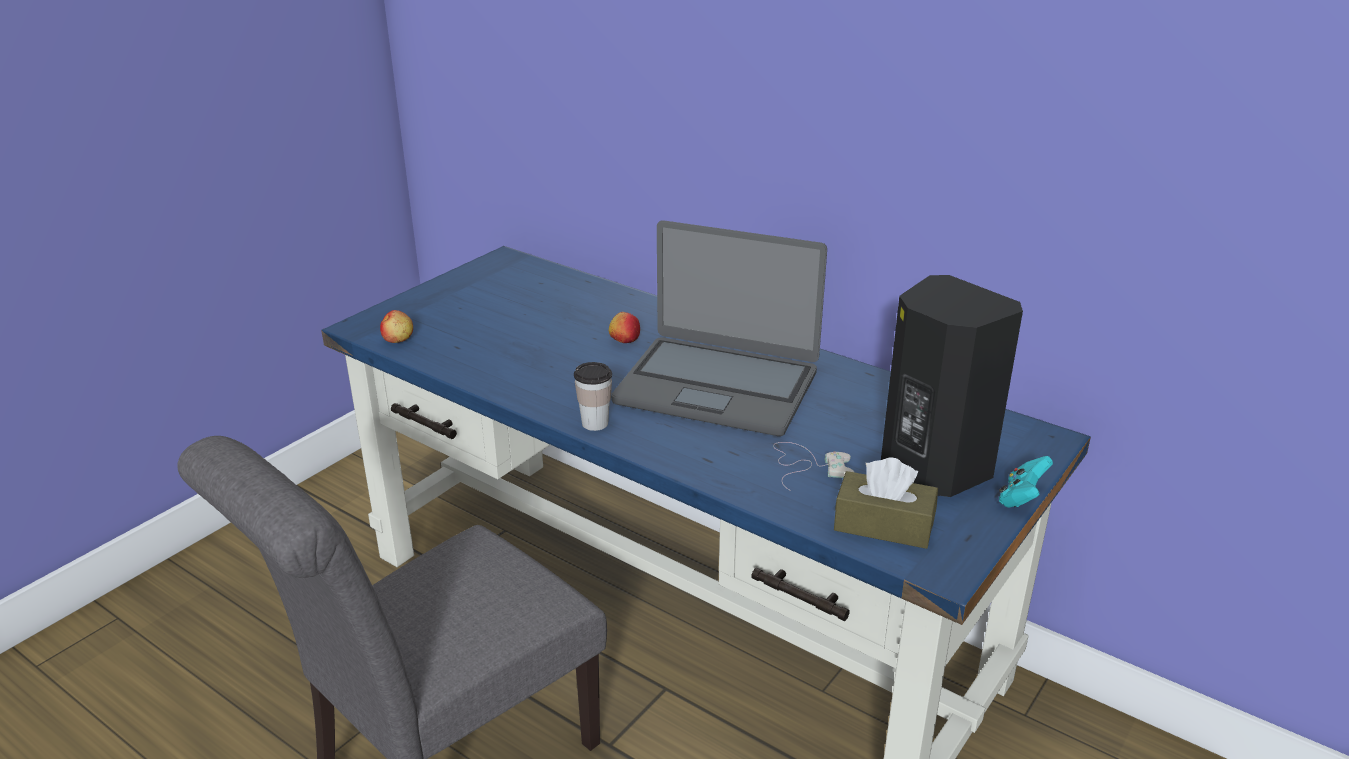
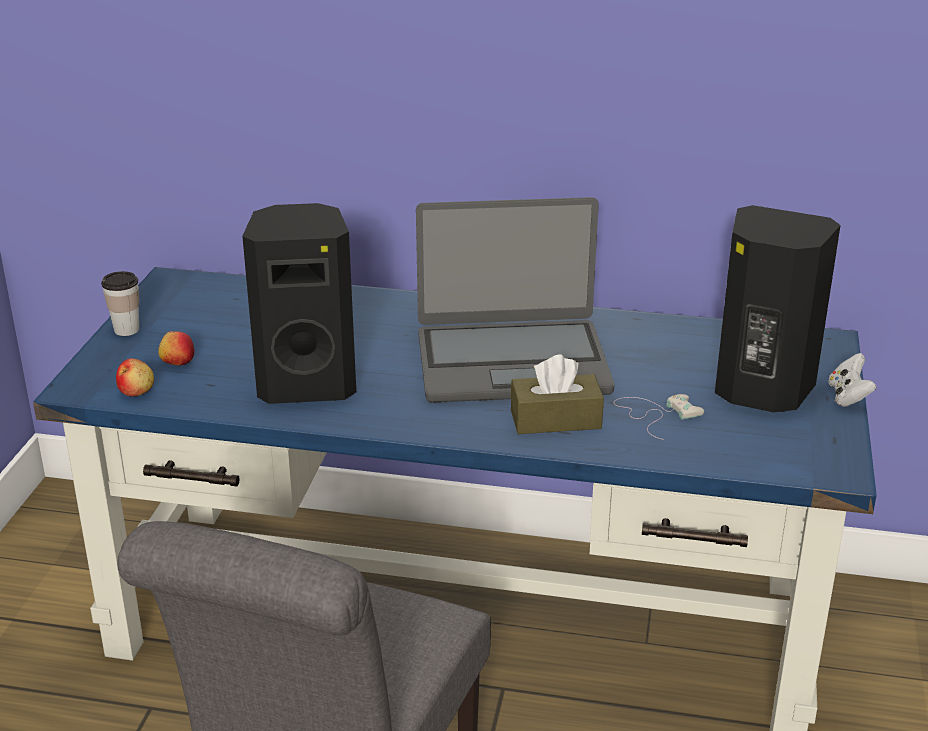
camera: 25 degrees left, 0 degrees up
(530, 364) = (307, 384): none -> black speaker
(595, 423) = (428, 425): cup -> cup (126, 330)
(624, 340) = (381, 338): apple -> apple (177, 362)
(883, 525) = (761, 448): brown tissue box -> brown tissue box (555, 419)
(1021, 498) = (848, 396): turquoise game controller -> white game controller

